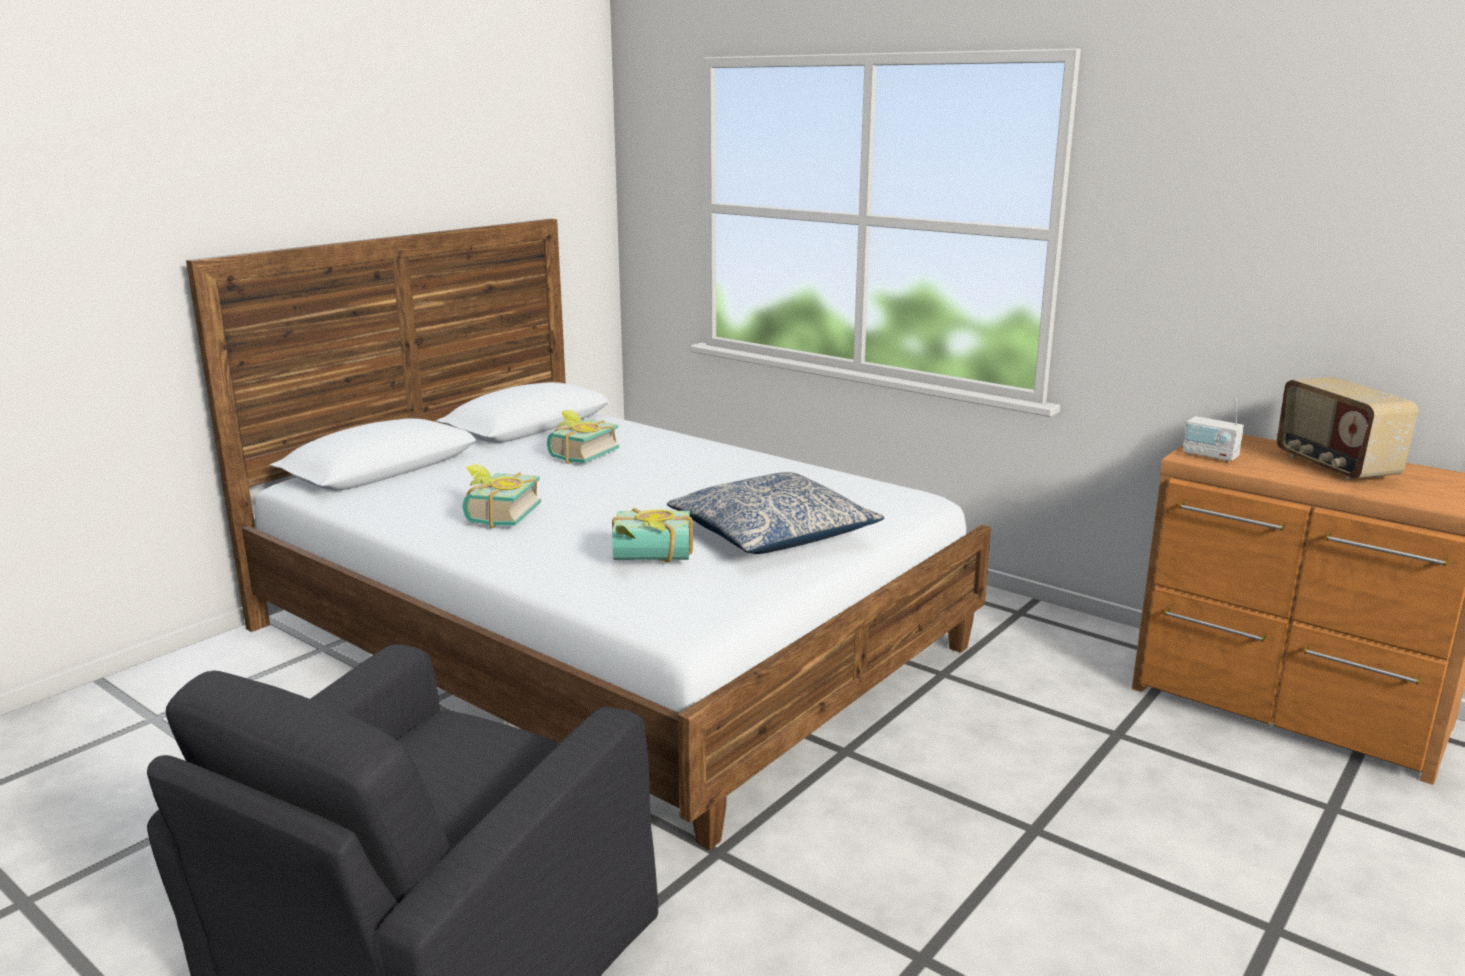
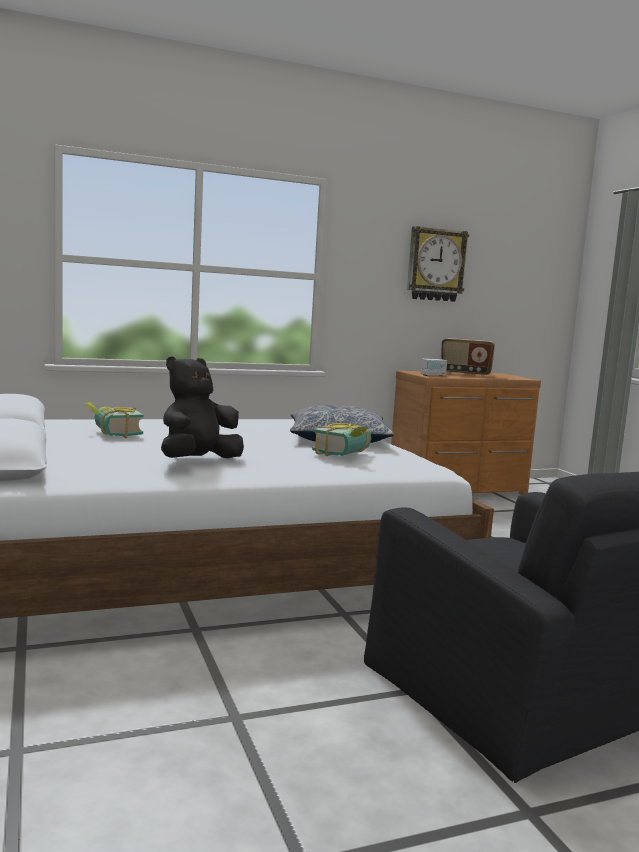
camera: 60 degrees left, 10 degrees down
(496, 515) = (198, 461): book -> black plush toy
(1328, 209) = (435, 265): none -> wall clock

